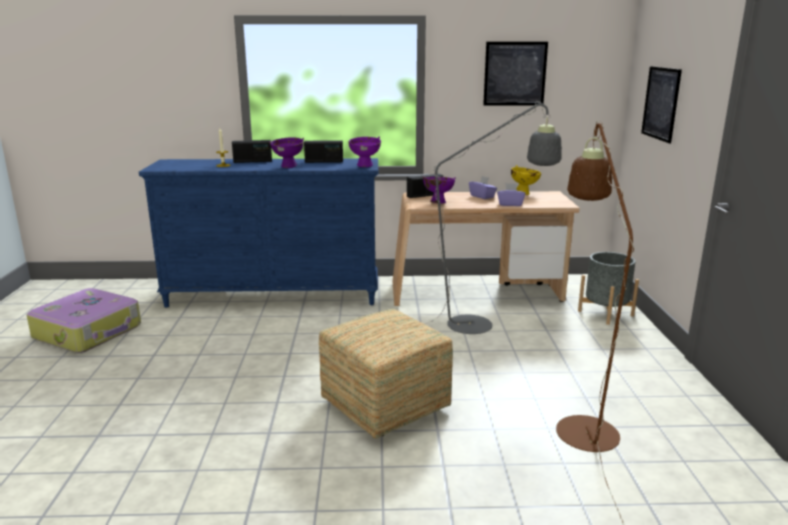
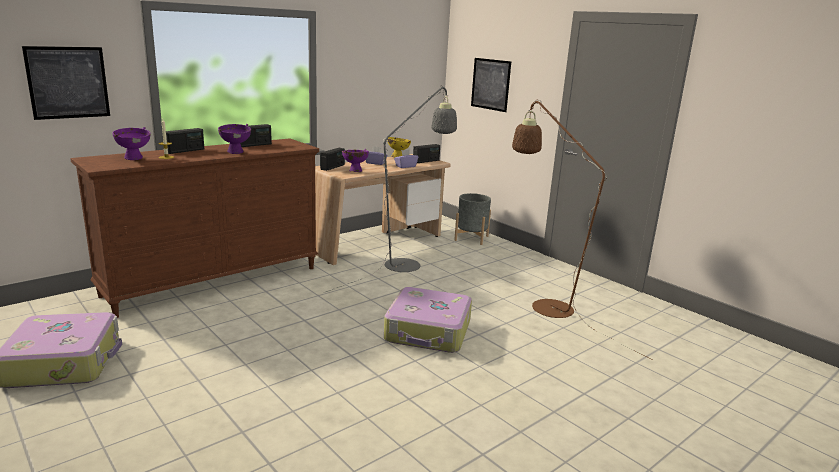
camera: 40 degrees left, 0 degrees up
(274, 295) = (215, 281): blue dresser -> brown dresser
(365, 166) = (300, 146): purple bowl -> purple bowl (134, 158)
(386, 406) = (428, 331): ottoman -> suitcase
(515, 74) = (379, 62): picture -> picture (68, 82)
(550, 201) = (426, 161): none -> radio

